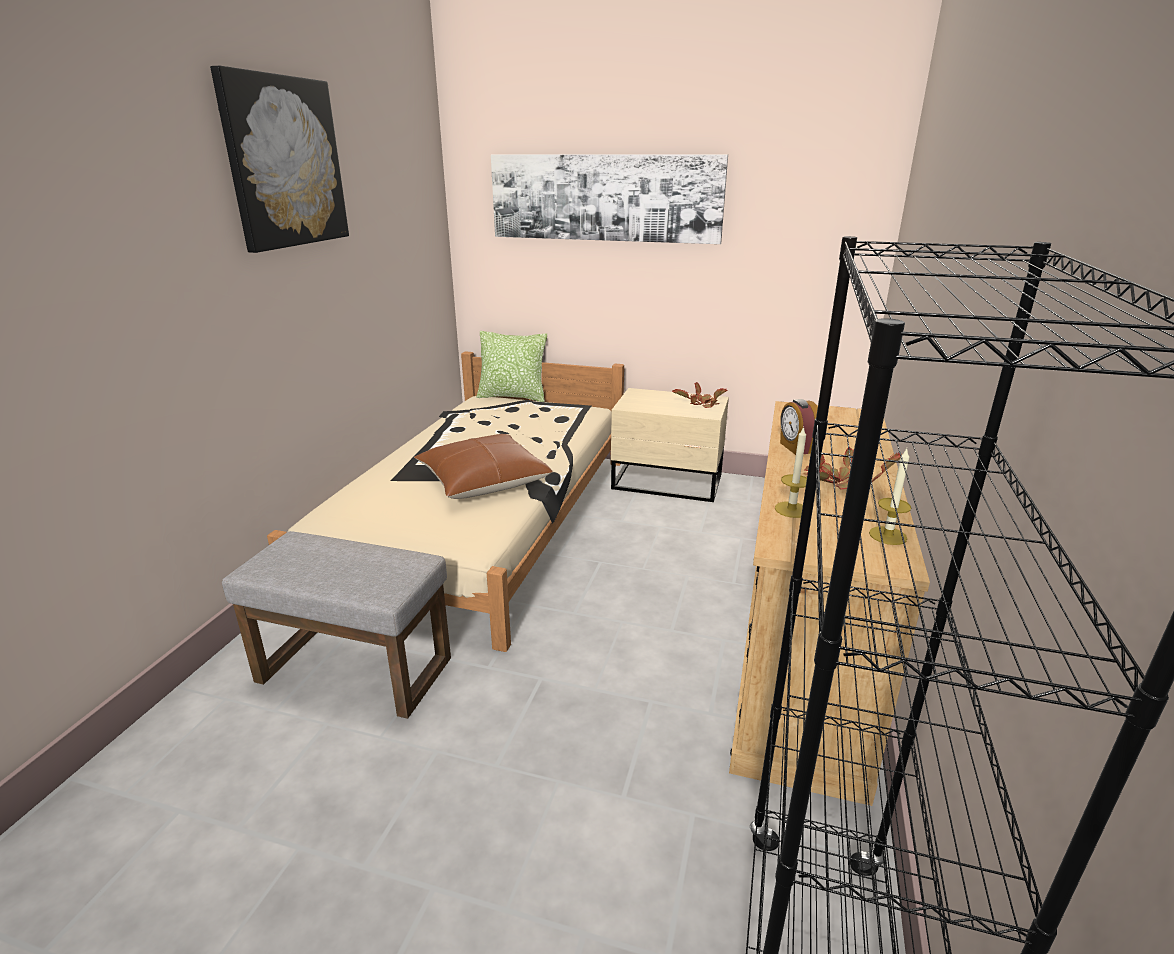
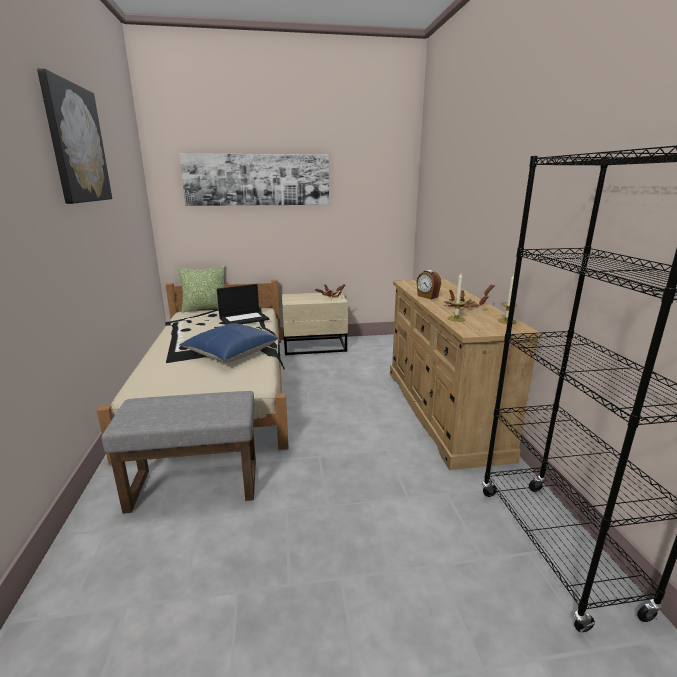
camera: 25 degrees left, 5 degrees down
(483, 481) = (230, 353): brown pillow -> blue pillow
(548, 423) = (244, 318): none -> laptop

